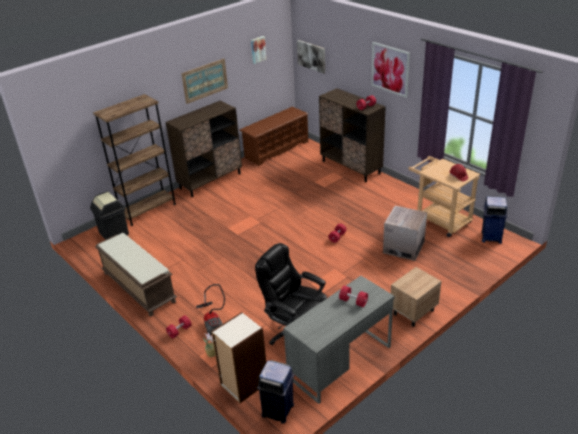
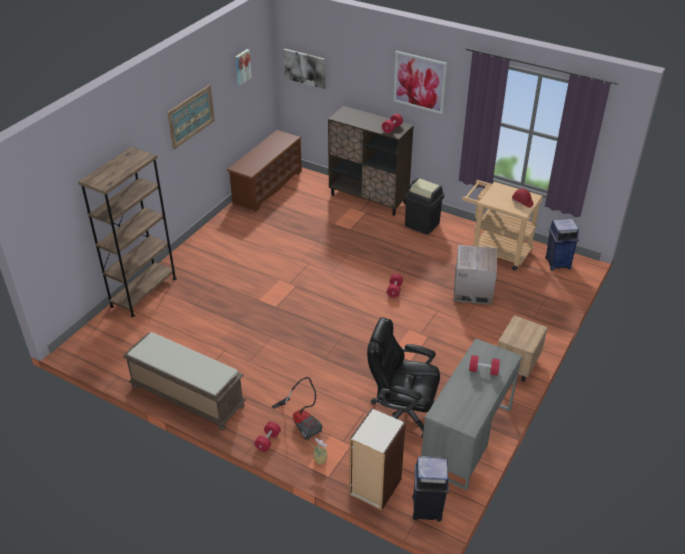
camera: 20 degrees left, 5 degrees up
(114, 233) = (115, 331): black trash can -> black trash can (422, 224)
(210, 181) = (205, 240): brown cabinet -> none

